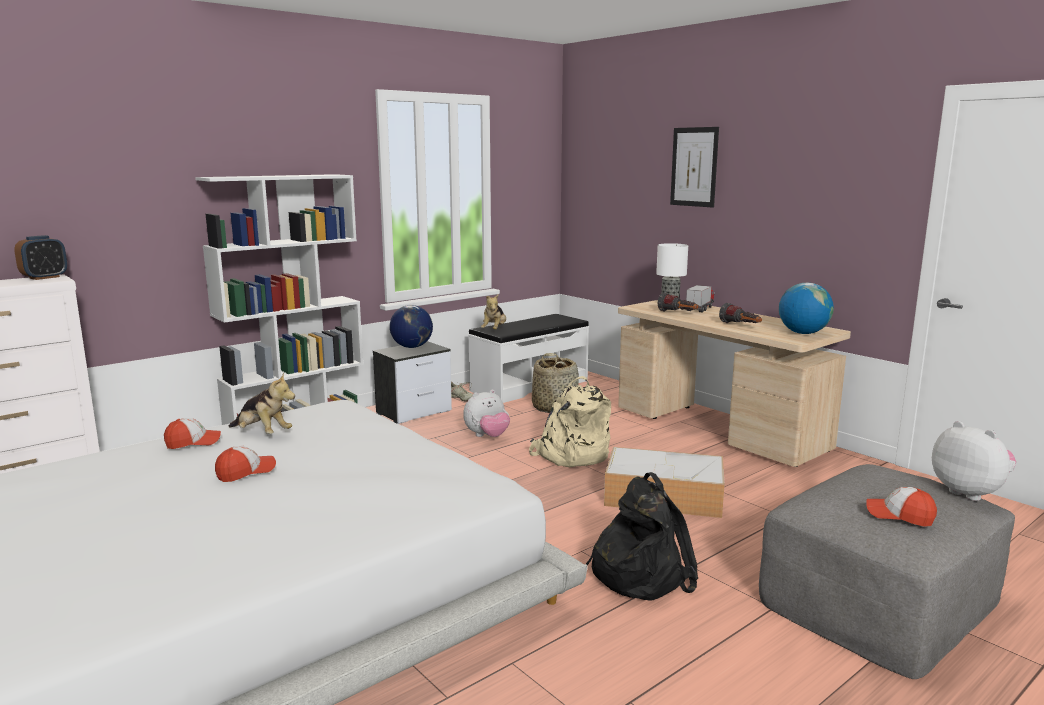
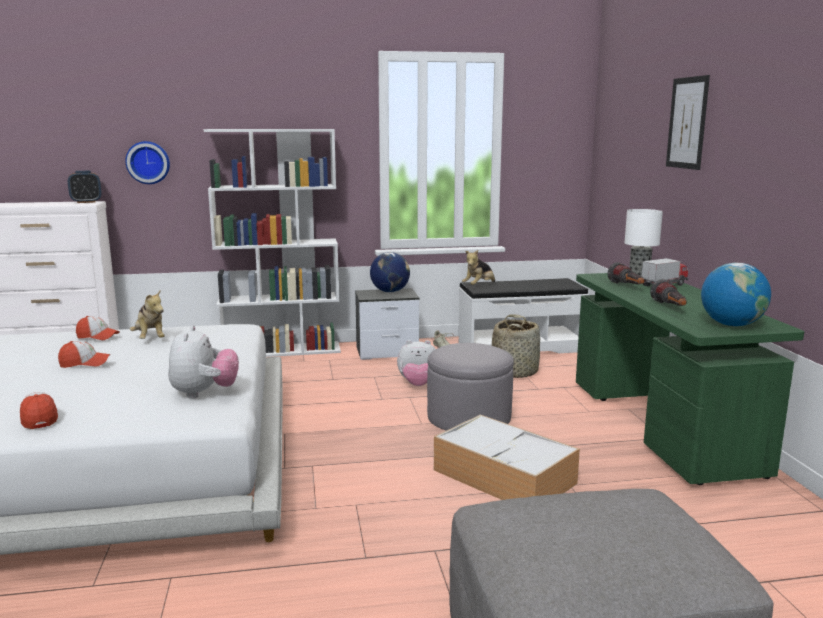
camera: 30 degrees right, 0 degrees up
(120, 221) = (148, 162): none -> wall clock
(571, 455) = (469, 417): beige backpack -> grey ottoman
(639, 573) = (377, 540): black backpack -> none
(718, 429) = (660, 426): beige desk -> green desk
(899, 515) = (557, 550): cap -> cap (39, 418)
(969, 493) = (721, 555): plush toy -> plush toy (204, 393)

